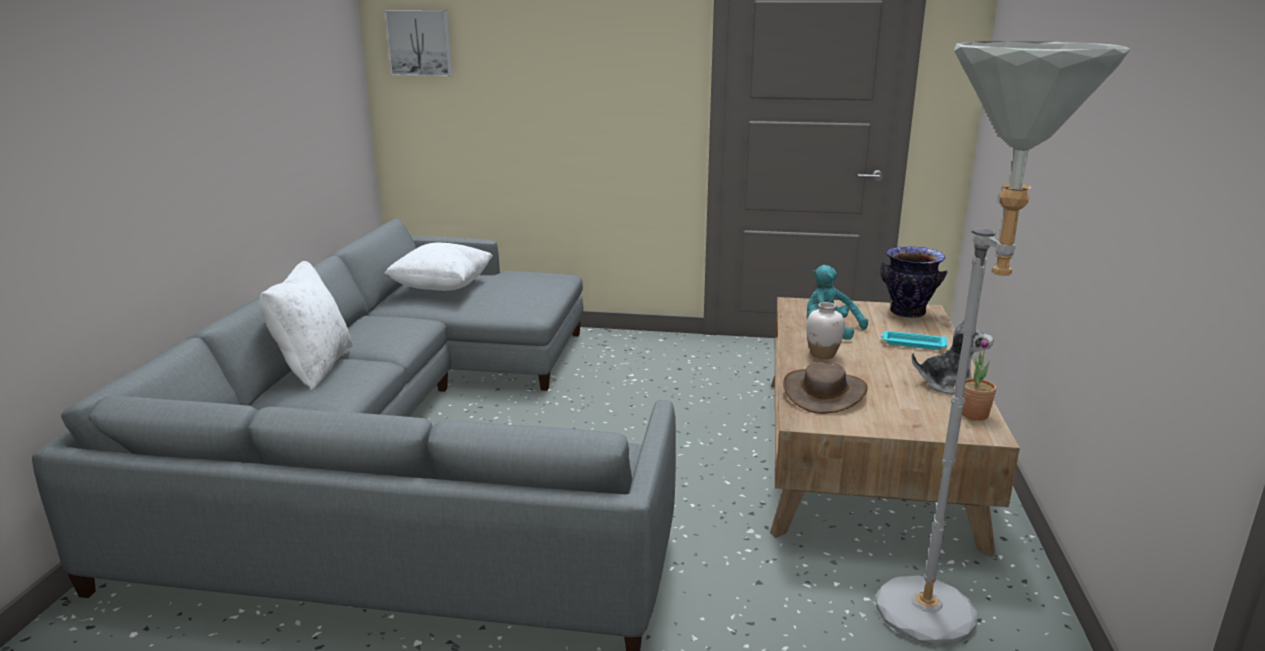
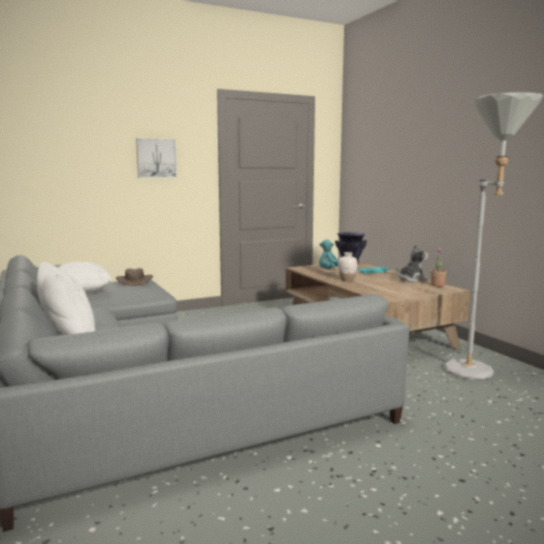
camera: 35 degrees left, 10 degrees down
(420, 43) = (30, 133): picture -> picture (156, 158)
(824, 392) = (374, 289): brown hat -> brown hat (135, 281)

